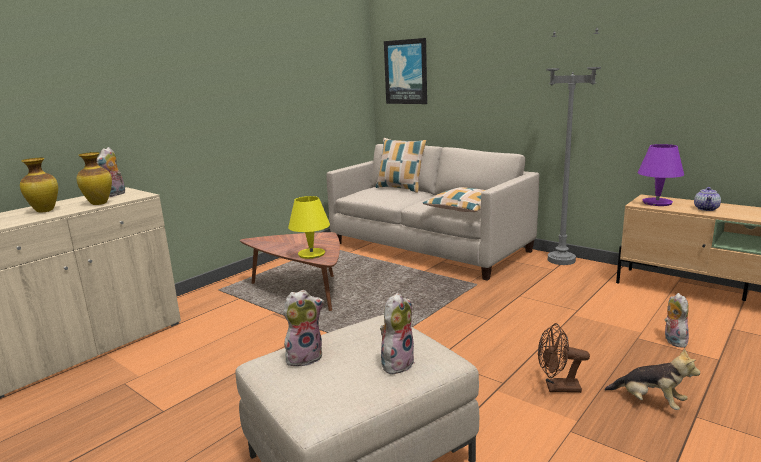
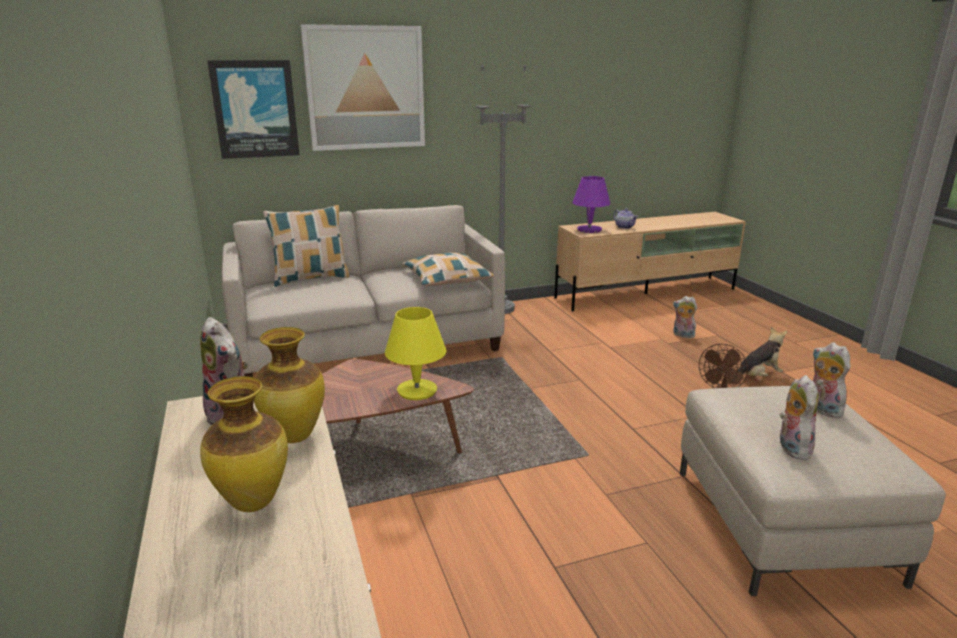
camera: 60 degrees left, 5 degrees up
(472, 56) = (365, 88): none -> picture

